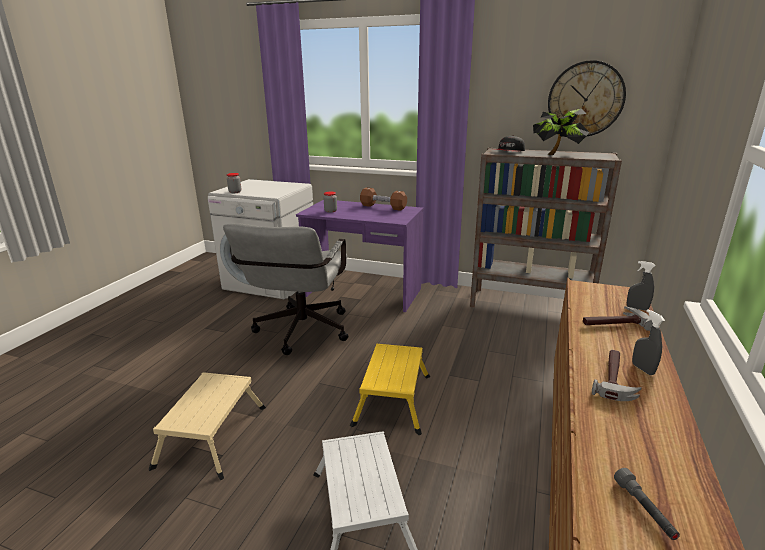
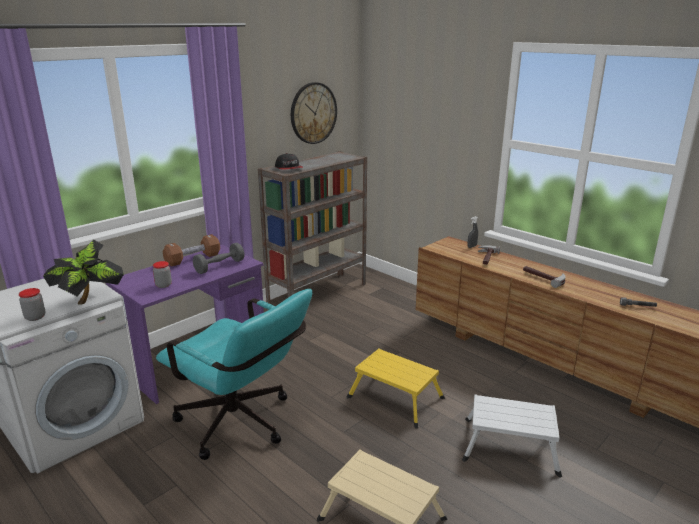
camera: 65 degrees left, 0 degrees up
(299, 334) = (242, 425): grey office chair -> turquoise office chair
(380, 215) = (219, 266): none -> grey dumbbell
(557, 155) = (324, 162): potted plant -> potted plant (90, 300)
(642, 369) = (536, 269): grey spray bottle -> none

